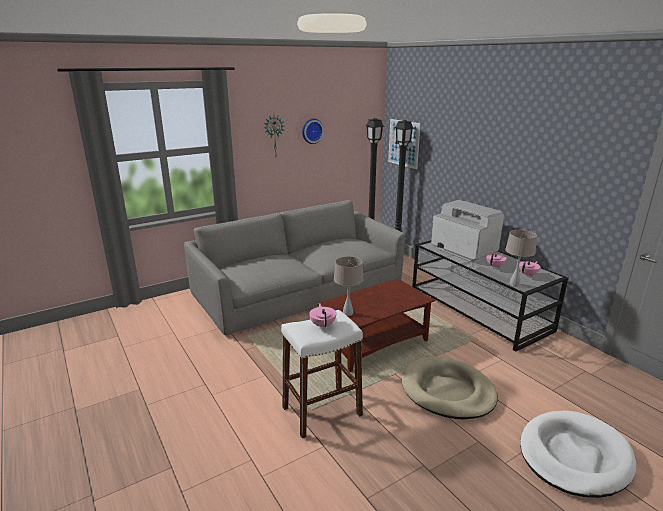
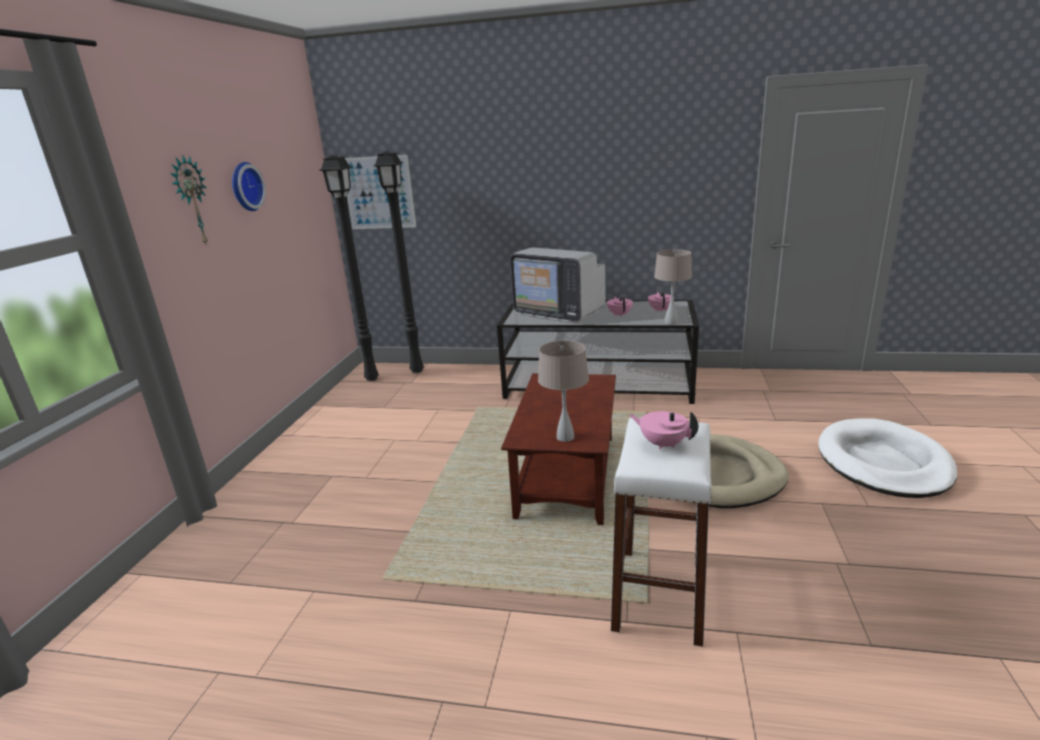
camera: 45 degrees left, 0 degrees up
(299, 289) = (349, 469): grey sofa -> none
(463, 250) = (559, 312): television -> television turned 150 degrees counterclockwise

